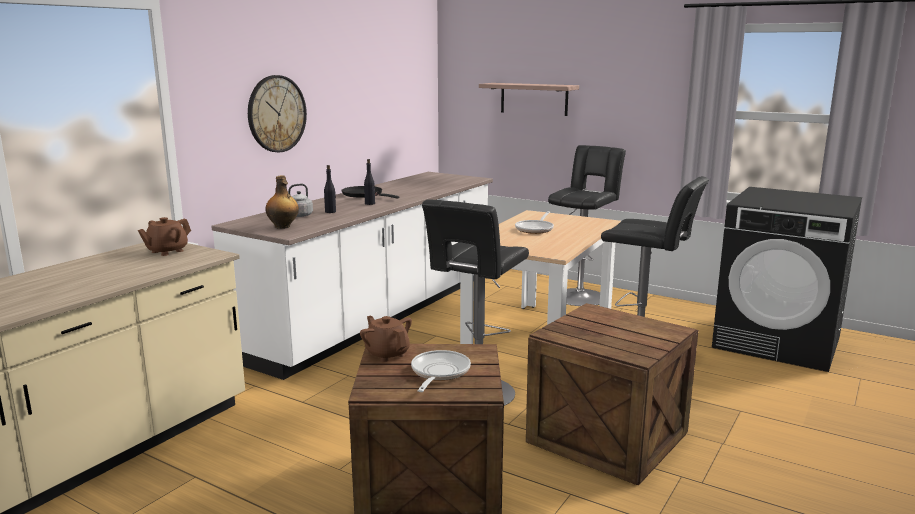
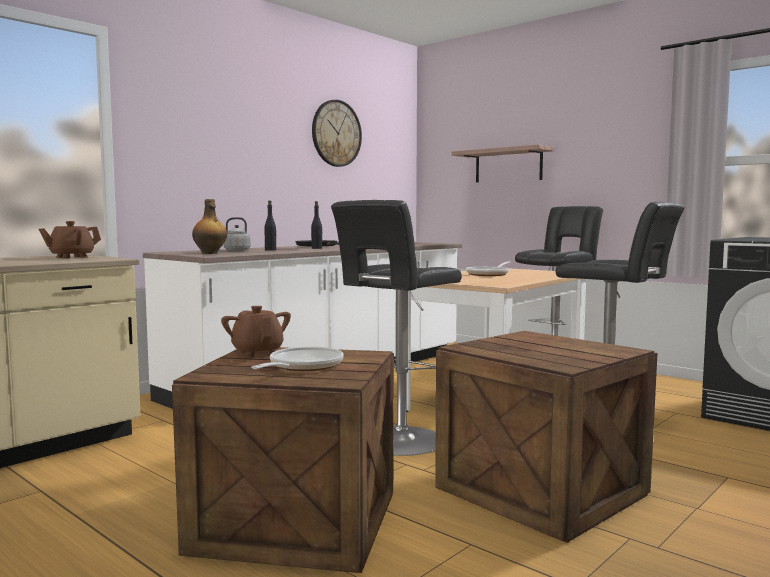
camera: 10 degrees right, 10 degrees down
(276, 114) = (231, 159): wall clock -> wall clock (336, 133)

